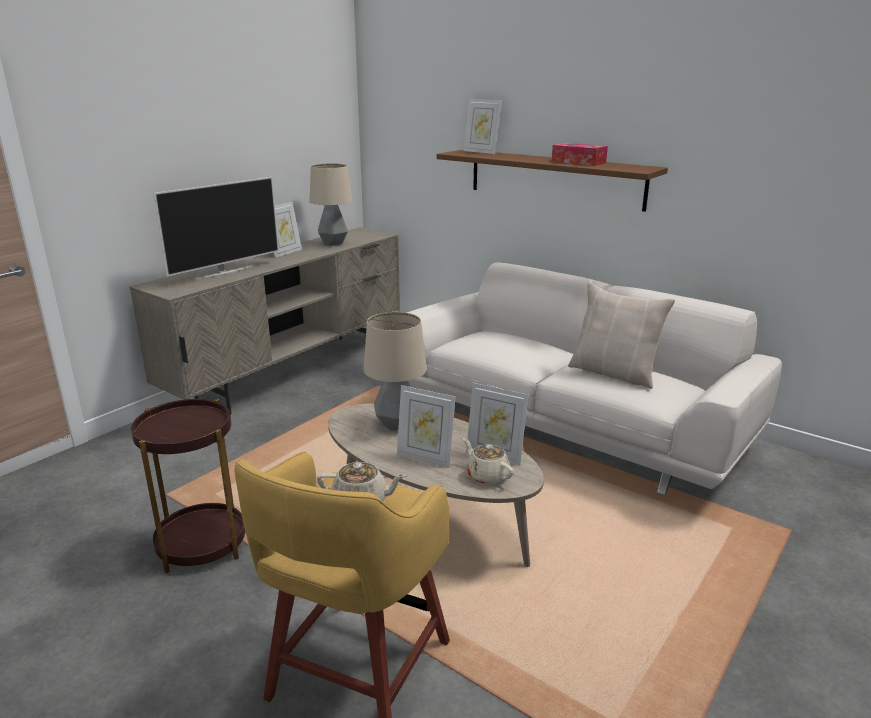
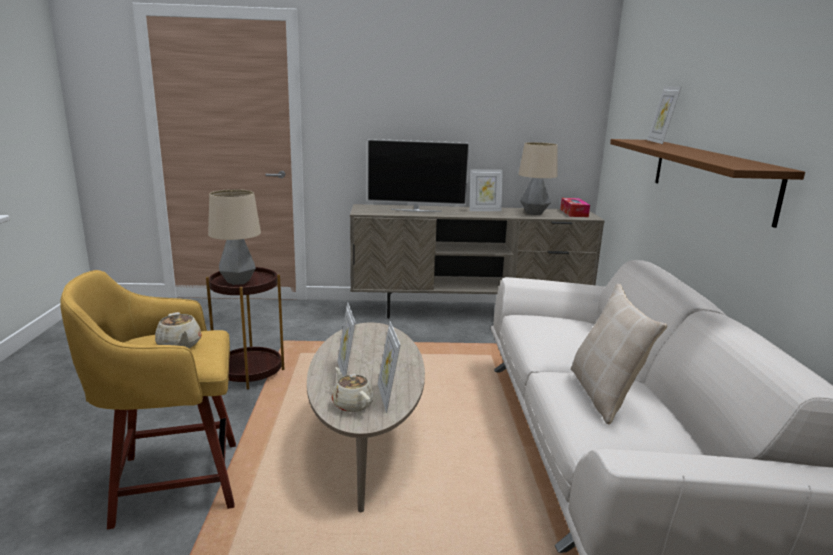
camera: 50 degrees right, 5 degrees down
(396, 424) = (379, 346): table lamp -> table lamp (238, 281)
(487, 475) = (352, 404): beige teapot -> beige teapot turned 45 degrees counterclockwise
(578, 162) = (712, 156): tissue box -> tissue box (574, 213)

